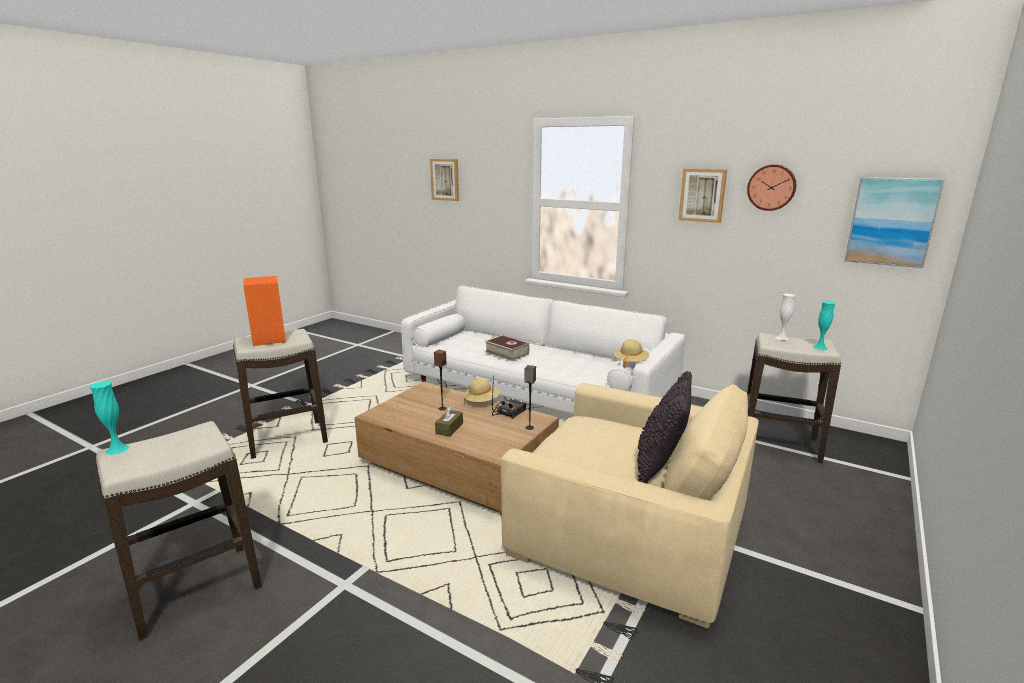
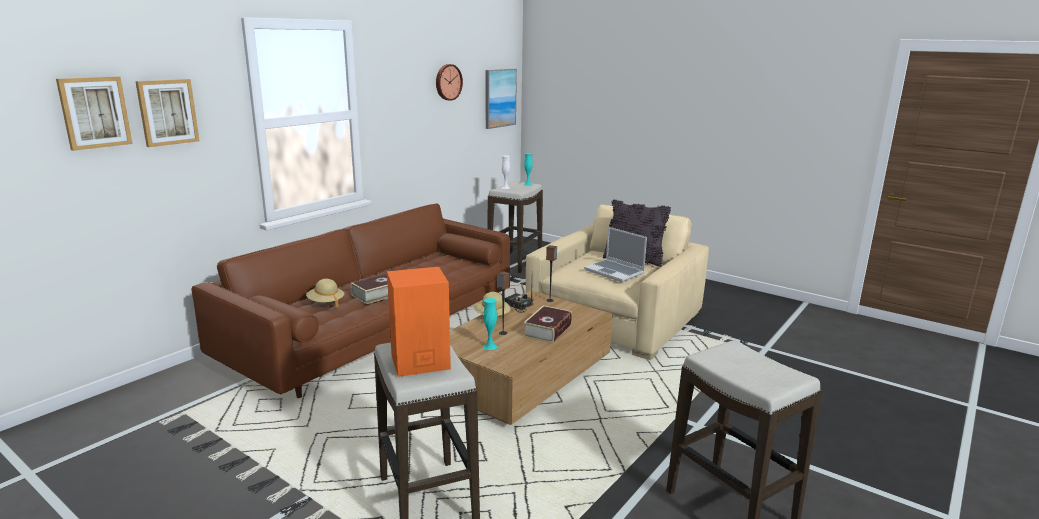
camera: 85 degrees left, 0 degrees up
(117, 449) = (766, 387): turquoise vase -> turquoise vase (490, 346)
(449, 428) = (548, 330): brown tissue box -> book
(536, 392) = (375, 330): white sofa -> brown sofa
(586, 446) = (615, 272): none -> laptop
(630, 362) = (482, 239): beige hat -> beige hat (326, 302)
(702, 195) = (410, 94): picture -> picture (167, 112)

